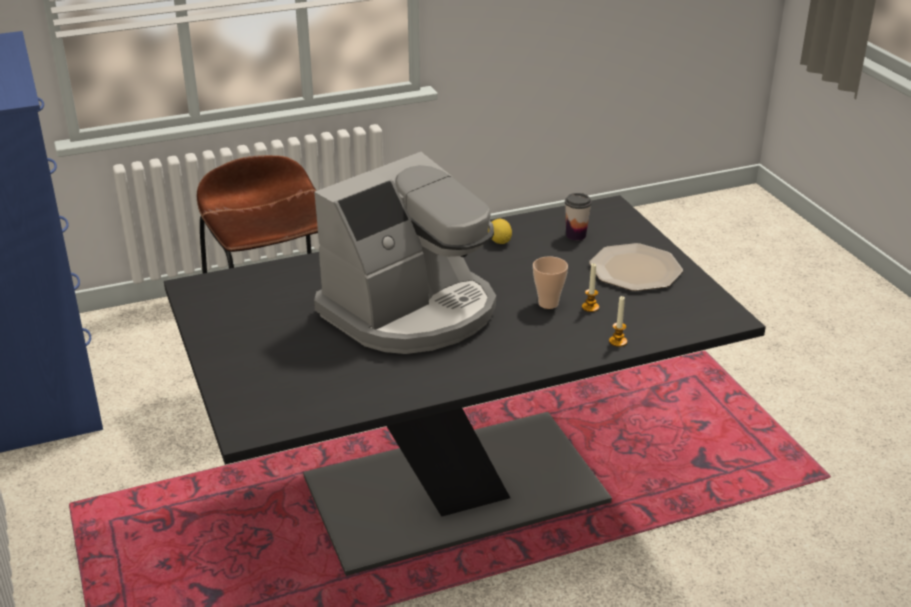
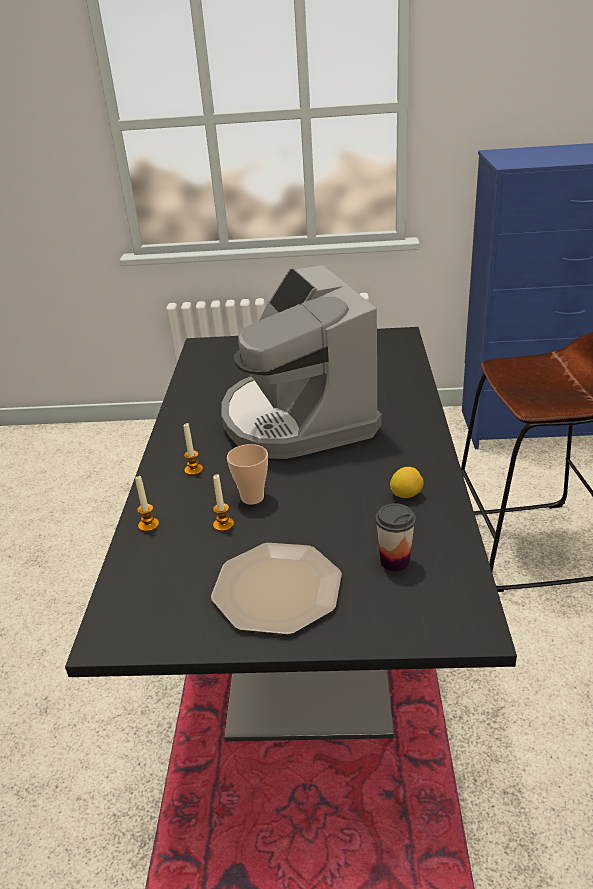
camera: 115 degrees right, 0 degrees up
(530, 344) = (193, 470): none -> candle

